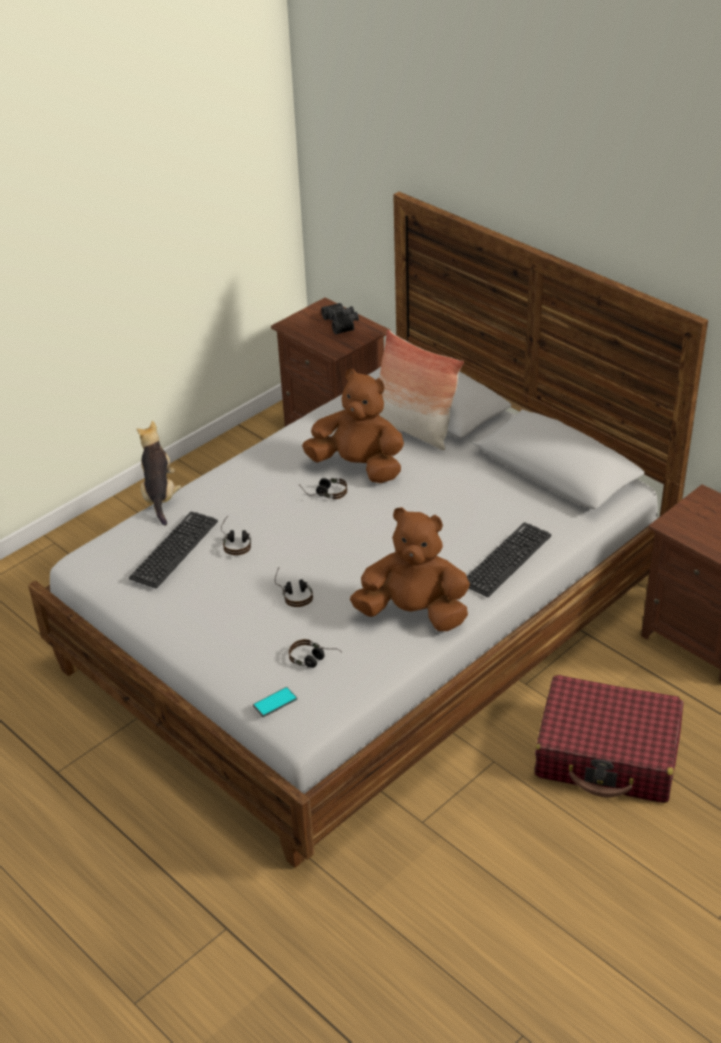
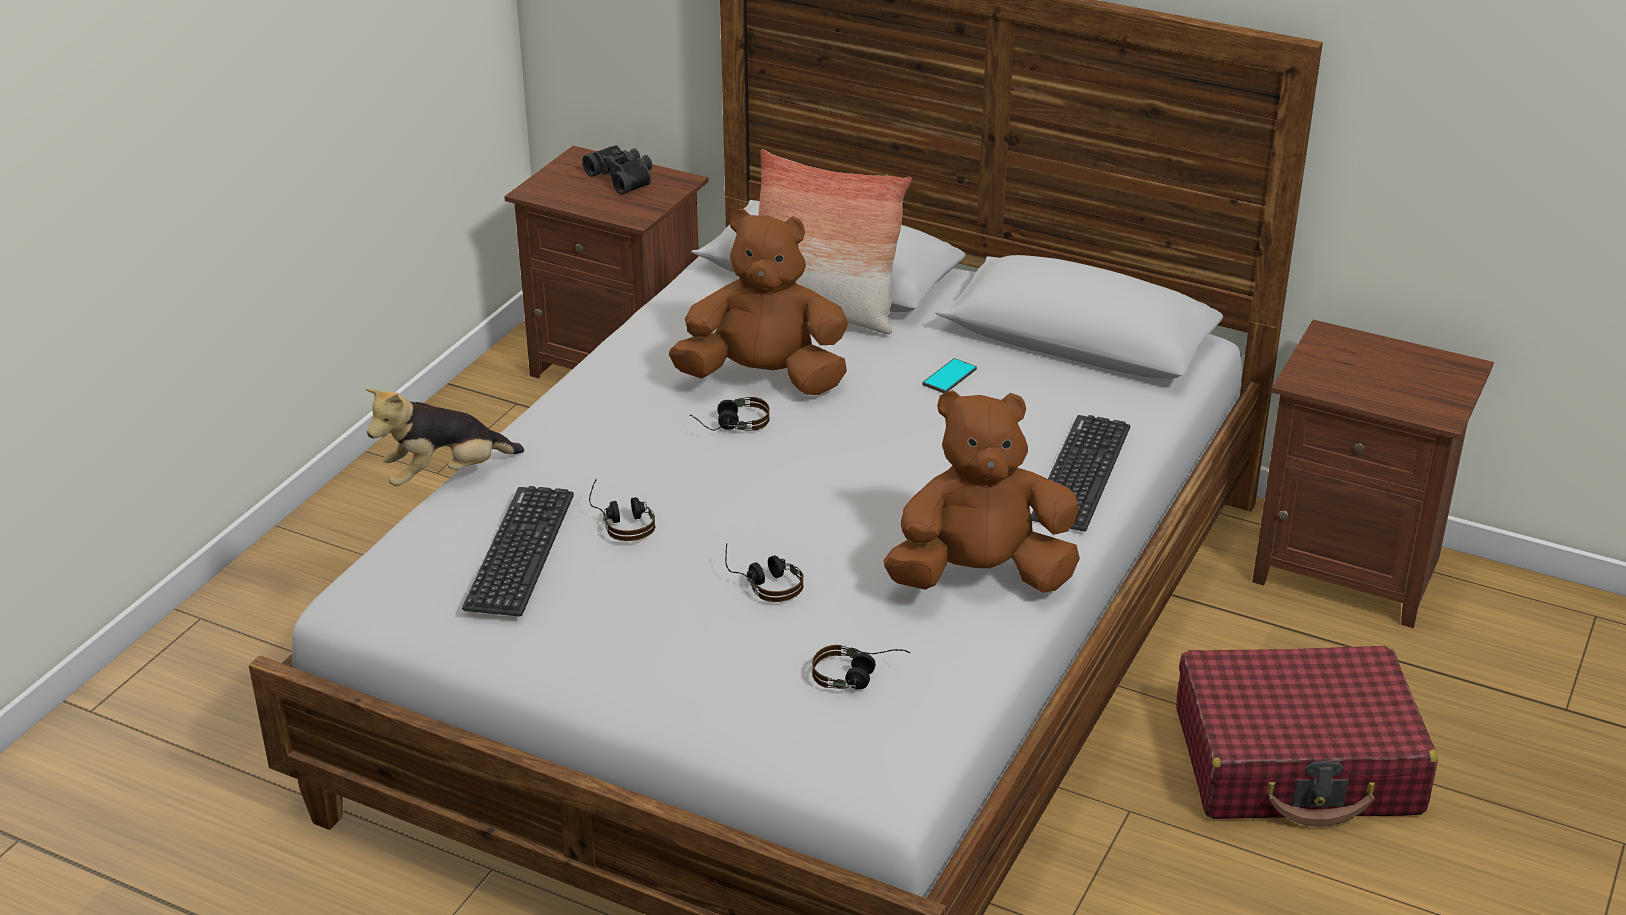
camera: 20 degrees left, 5 degrees down
(160, 496) = (445, 475): plush toy -> plush toy turned 90 degrees counterclockwise
(275, 702) = (828, 756): phone -> phone (949, 377)

